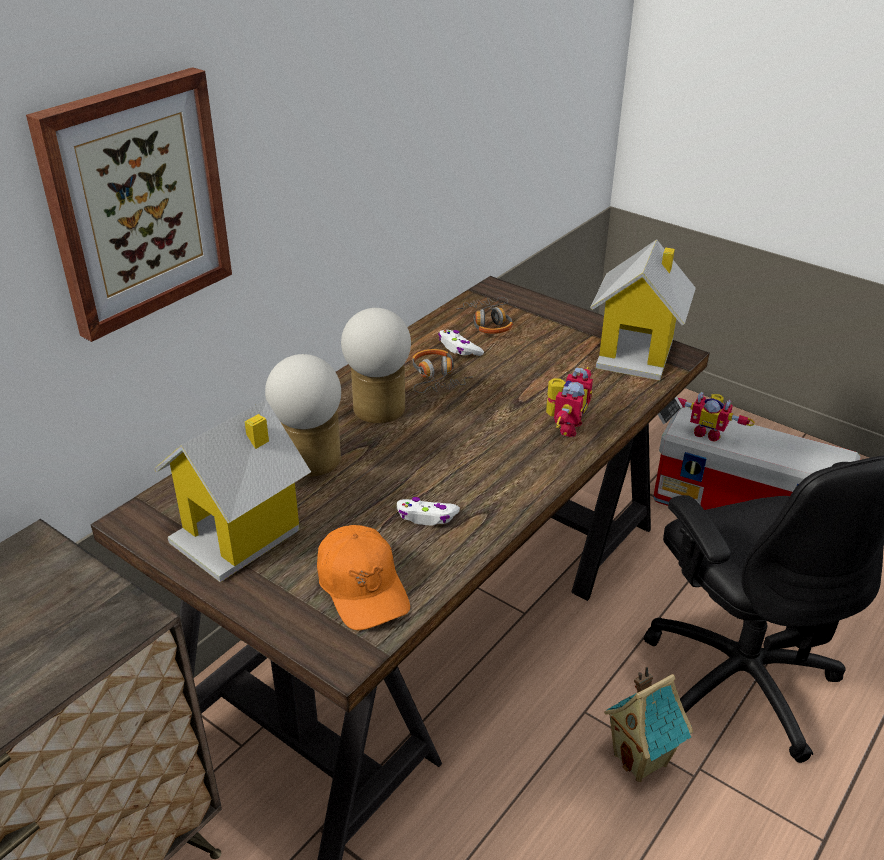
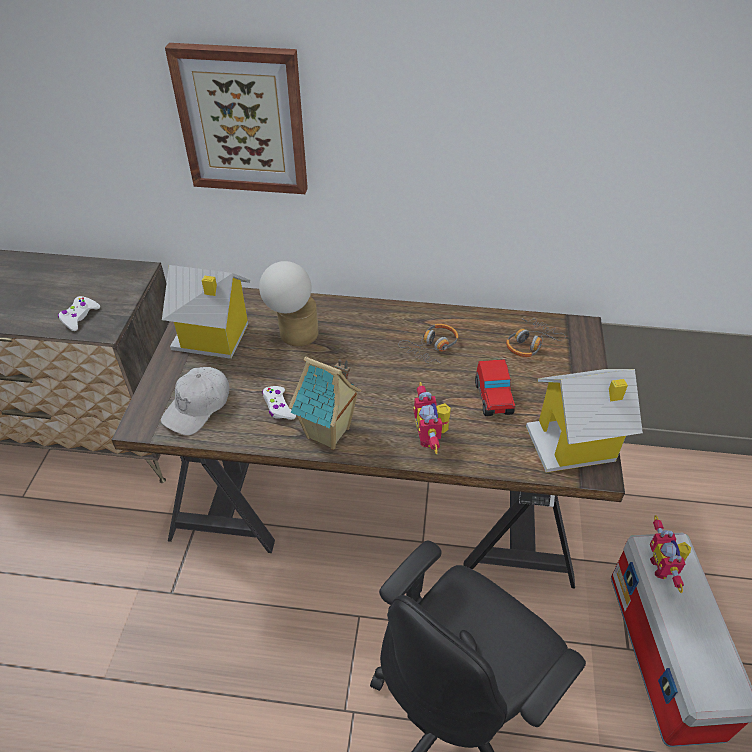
camera: 60 degrees right, 10 degrees up
(362, 587) = (198, 407): orange cap -> white cap
(378, 413) = (368, 338): table lamp -> none
(459, 349) = (479, 343): white game controller -> white game controller (79, 317)
(544, 371) = (493, 399): none -> toy car
(564, 426) = (431, 436): toy robot -> toy robot turned 90 degrees clockwise
(642, 759) = (339, 669): toy house -> toy house (329, 434)

